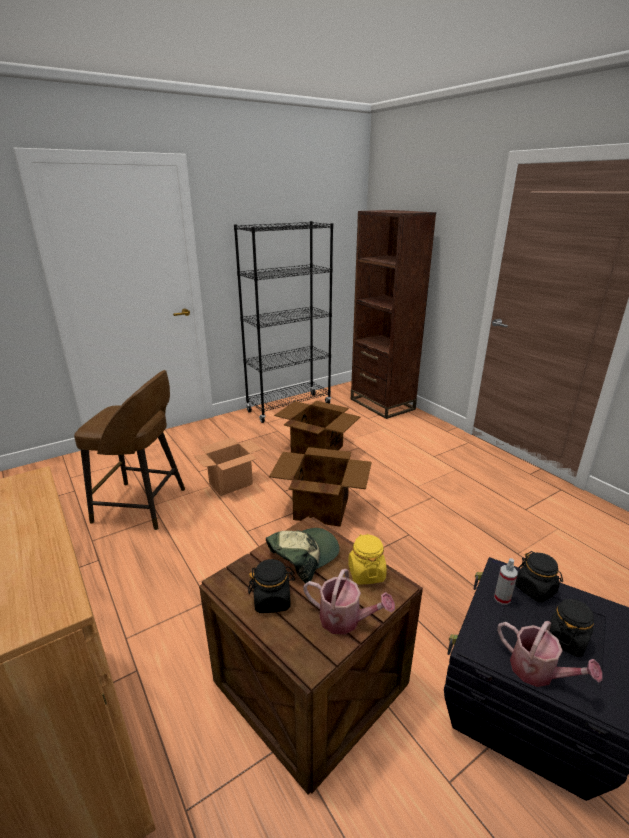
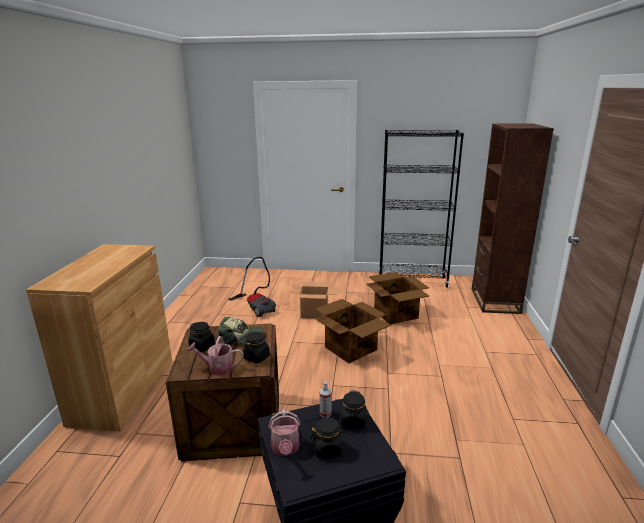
camera: 40 degrees right, 5 degrees down
(143, 505) = (257, 307): brown stool -> vacuum cleaner
(345, 620) = (217, 368): watering can -> watering can turned 120 degrees clockwise
(366, 573) = (256, 357): yellow jar -> black jar

